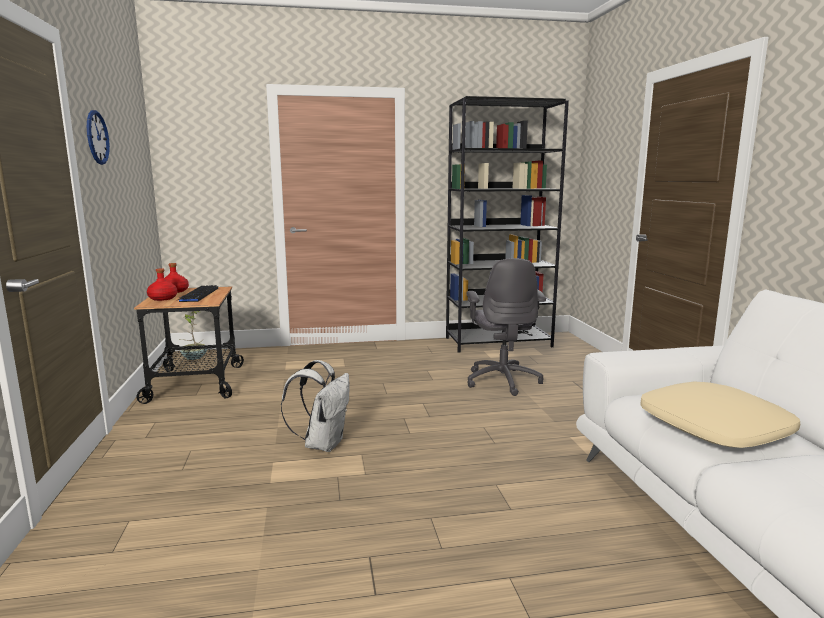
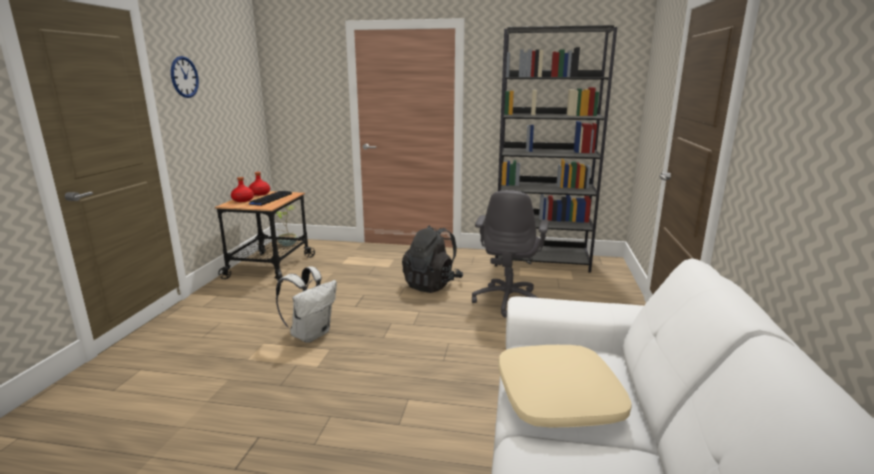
camera: 20 degrees right, 5 degrees up
(411, 377) = (432, 284): none -> black backpack

